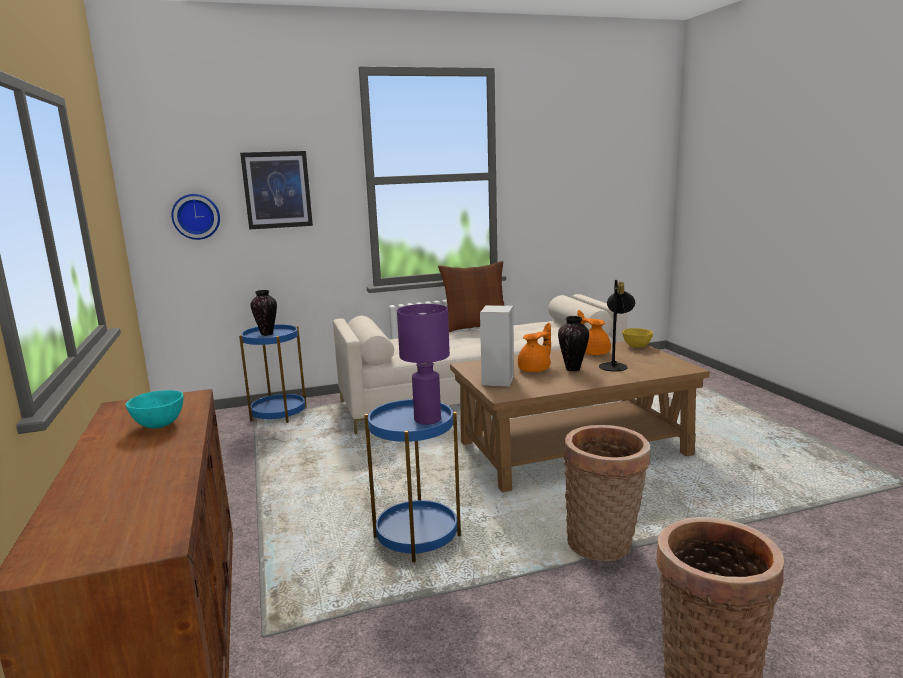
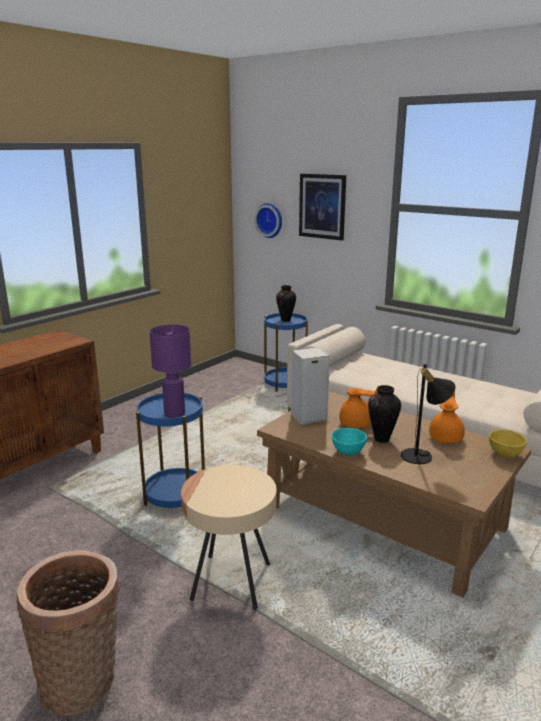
camera: 55 degrees right, 5 degrees up
(158, 425) = (31, 349): turquoise bowl -> turquoise bowl (348, 452)
(476, 327) = (459, 373): brown pillow -> none
(603, 544) = (231, 581): basket -> beige side table

